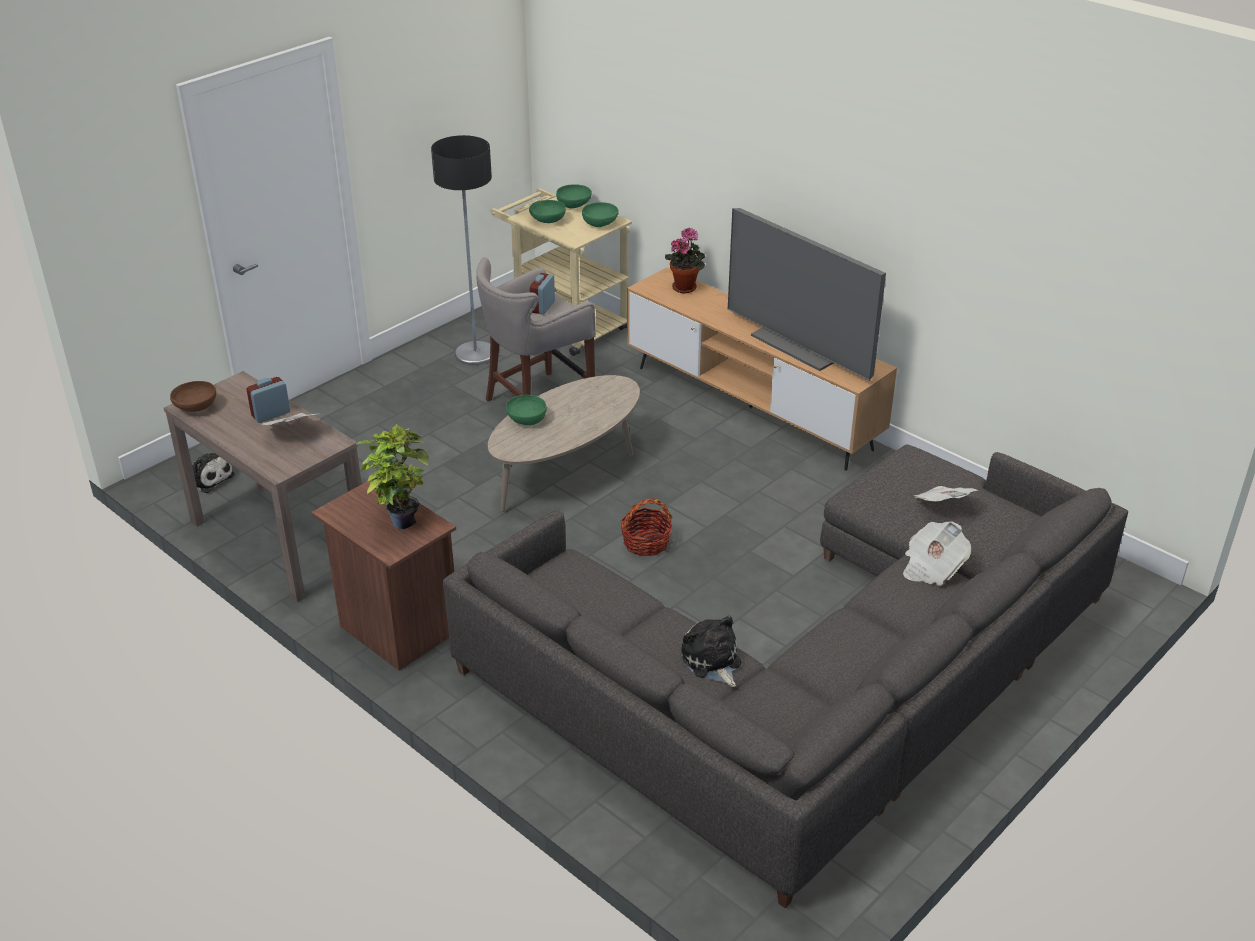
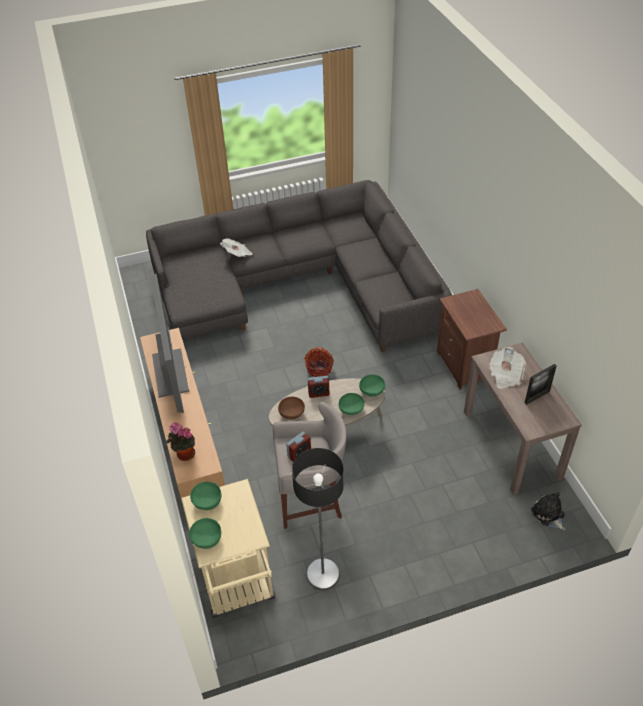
camera: 150 degrees left, 10 degrees up
(196, 408) = (561, 416): brown bowl -> brown bowl (292, 413)
(236, 419) = (537, 397): none -> picture frame
(271, 414) = (515, 394): alarm clock -> alarm clock (318, 393)
(400, 519) = (464, 310): potted plant -> none
(547, 221) = (242, 523): green bowl -> green bowl (372, 390)
(712, 662) = (356, 249): plush toy -> none
(943, 506) = (201, 277): newspaper -> none

